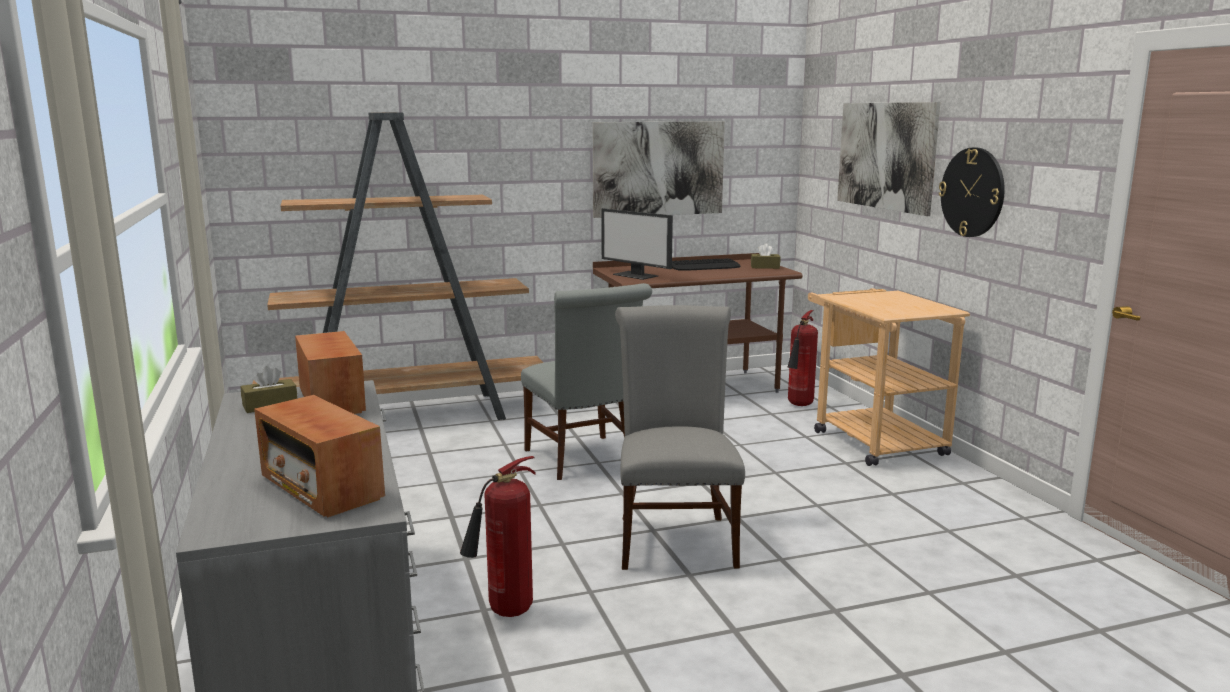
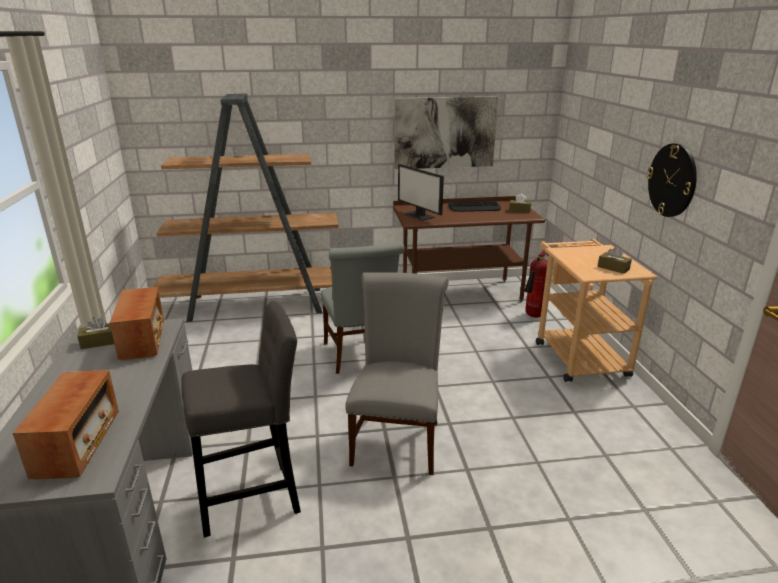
camera: 10 degrees right, 10 degrees up
(321, 488) = (78, 444): radio -> radio turned 150 degrees counterclockwise
(506, 613) = (254, 498): fire extinguisher -> grey stool
(885, 156) = (614, 136): picture -> none
(914, 308) = (613, 268): none -> brown tissue box

